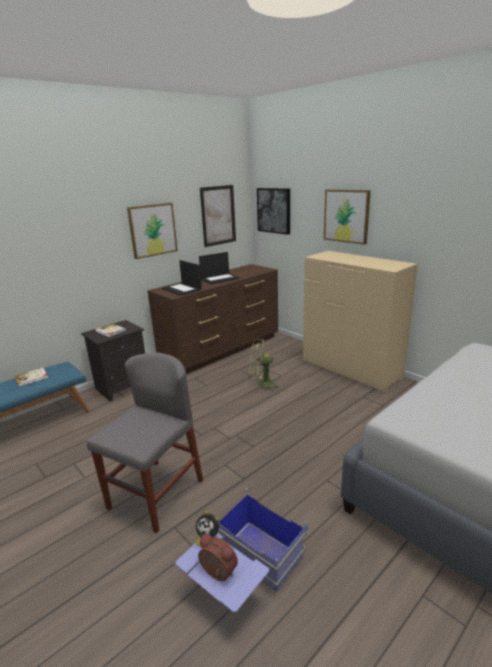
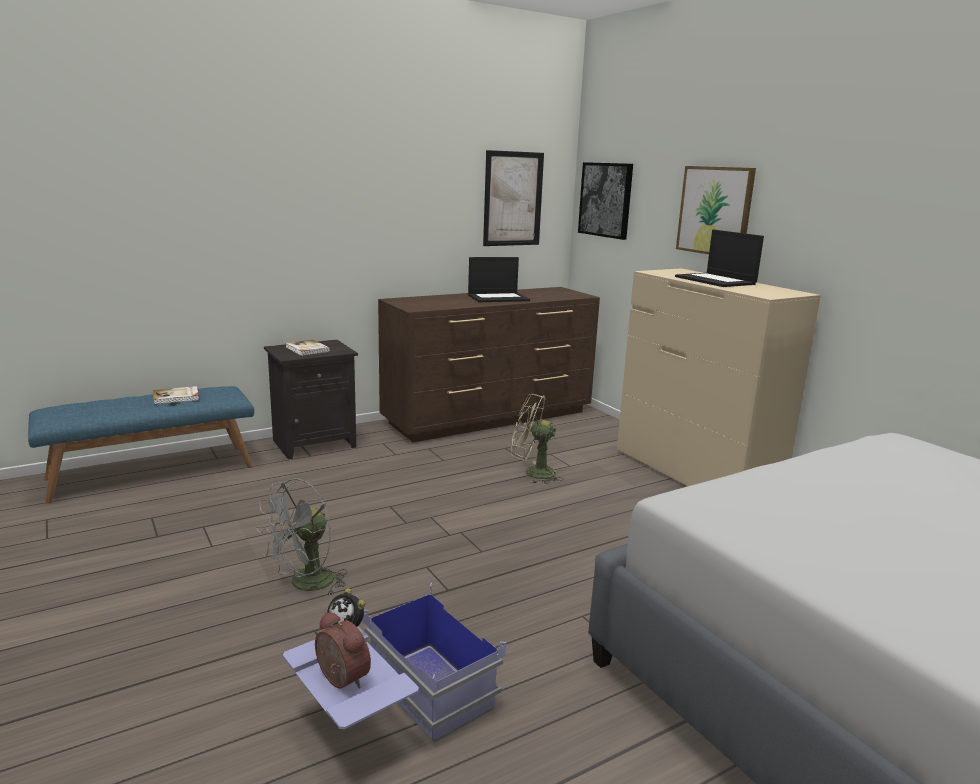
camera: 10 degrees right, 5 degrees down
(152, 230) = (400, 206): picture -> none
(156, 494) = (305, 585): grey chair -> grey fan
(182, 289) = (431, 303): laptop -> laptop (716, 280)

